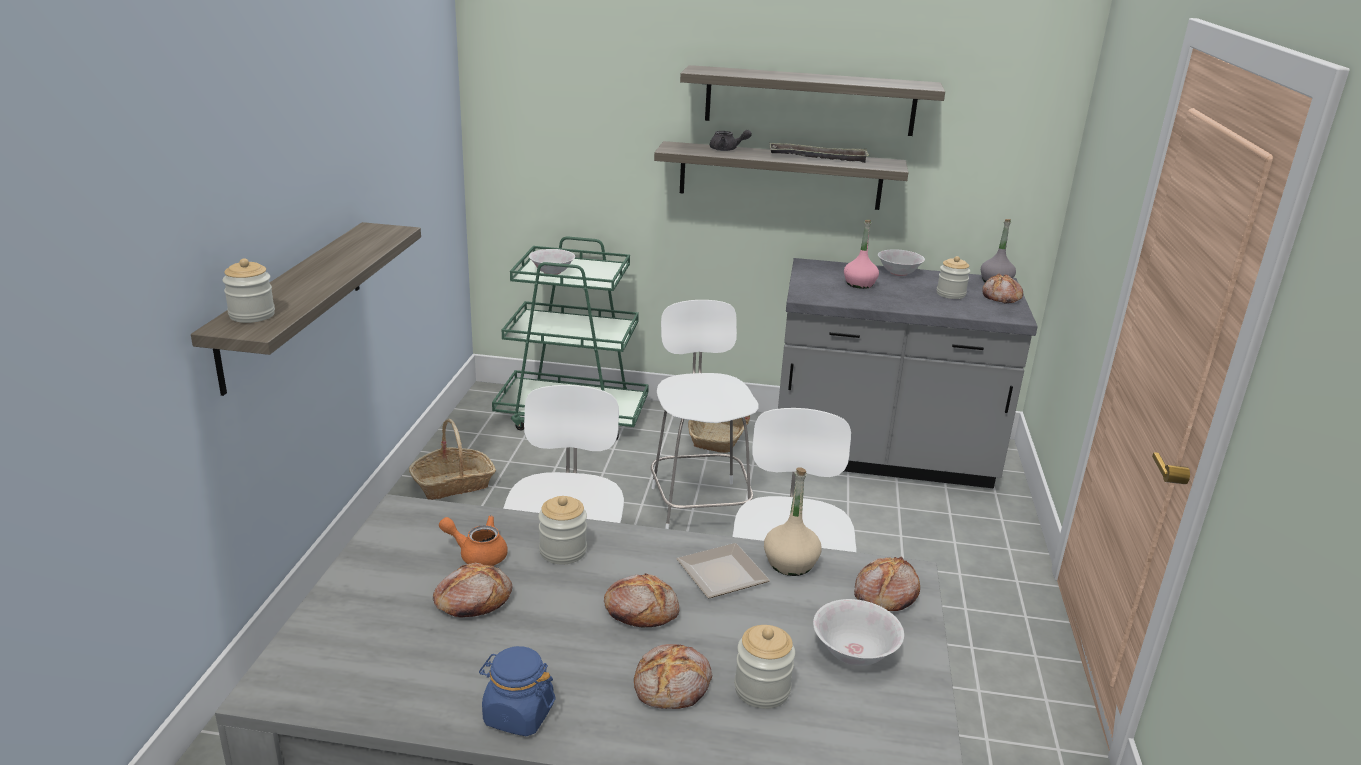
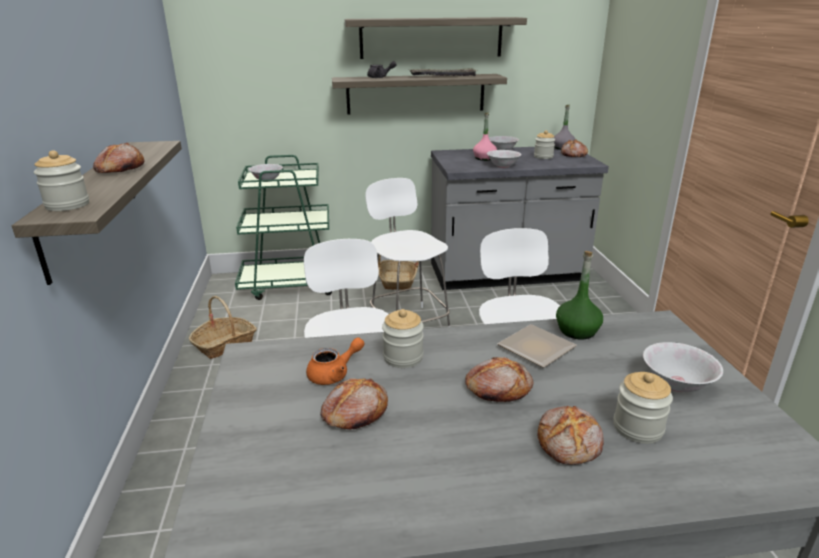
camera: 15 degrees left, 0 degrees up
(477, 554) = (334, 374): orange teapot -> orange teapot turned 150 degrees clockwise
(518, 715) = (462, 503): blue jar -> none
(790, 563) = (577, 330): beige bottle -> green bottle
(875, 302) = (503, 166): none -> white bowl
(884, 594) = (658, 338): bread -> bread (120, 169)

